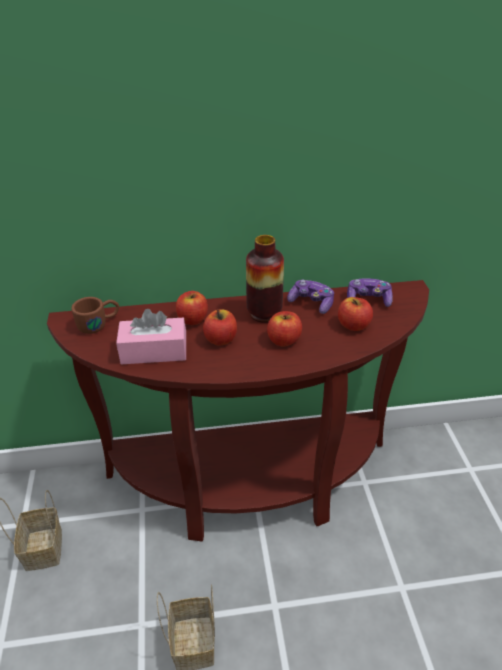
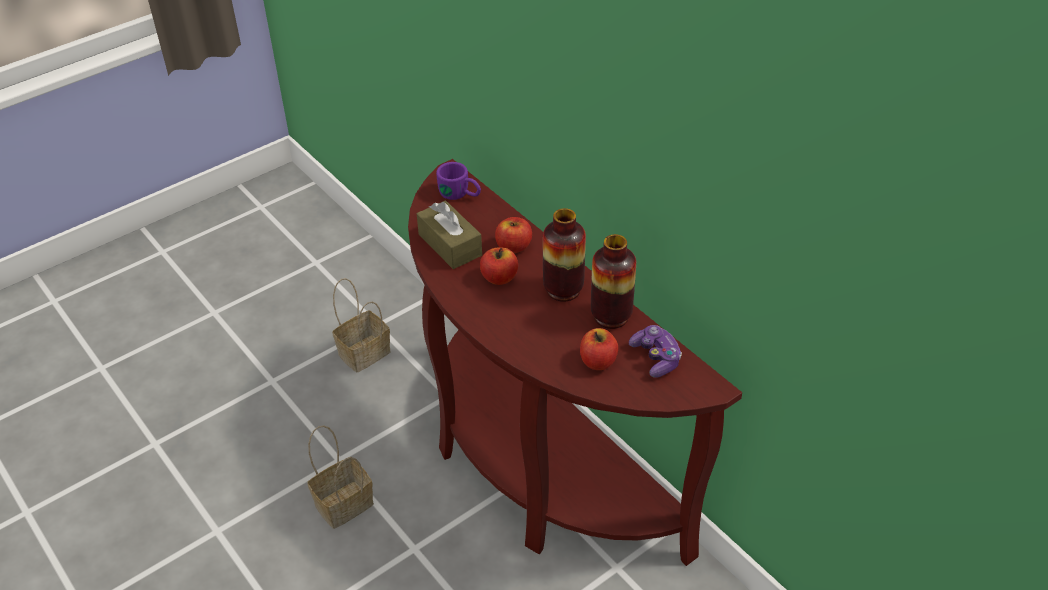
camera: 60 degrees right, 5 degrees up
(99, 324) = (460, 194): brown mug -> purple mug
(154, 351) = (450, 245): pink tissue box -> brown tissue box
(283, 340) = (532, 320): apple -> none
(311, 303) = (611, 316): game controller -> vase

